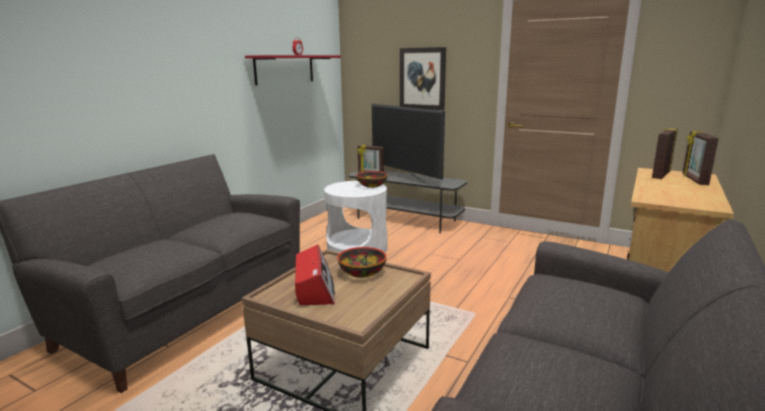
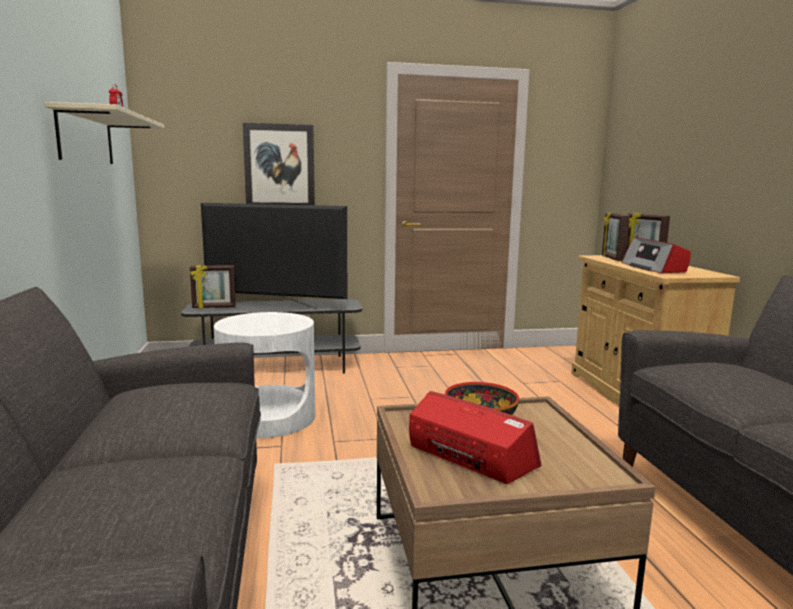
camera: 40 degrees left, 5 degrees down
(284, 69) = (86, 138): red shelf -> beige shelf
(372, 185) = (281, 316): bowl -> none
(665, 190) = (654, 268): none -> radio

